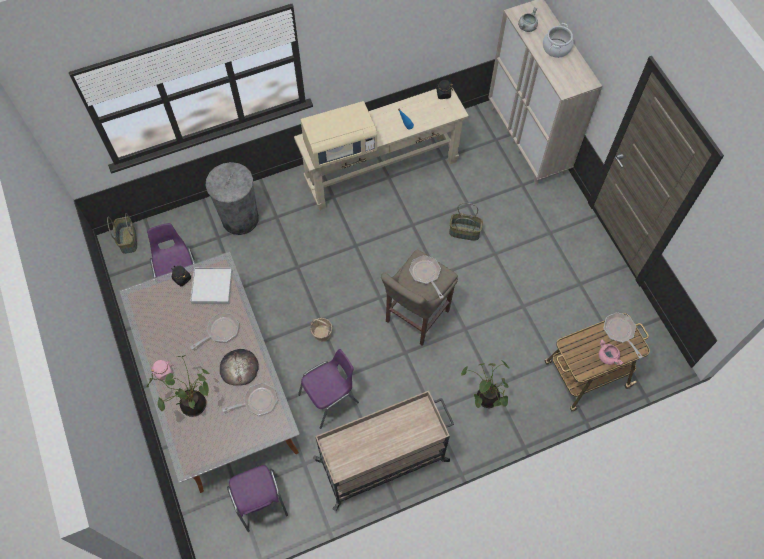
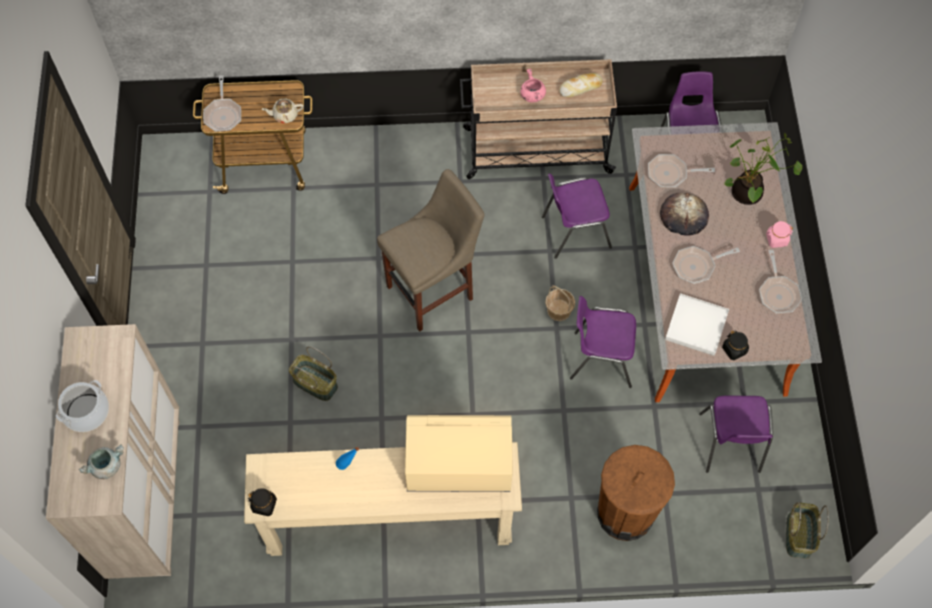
camera: 160 degrees left, 0 degrees up
(240, 219) = (625, 513): grey trash can -> brown trash can
(282, 309) = (600, 358): none -> purple chair
(353, 456) = (580, 87): none -> bread
(426, 274) = (416, 246): frying pan -> frying pan (778, 293)
(485, 397) = (392, 176): potted plant -> none
(574, 348) = (284, 115): none -> beige teapot
(608, 357) = (254, 94): pink cooking pot -> pink cooking pot (532, 95)

